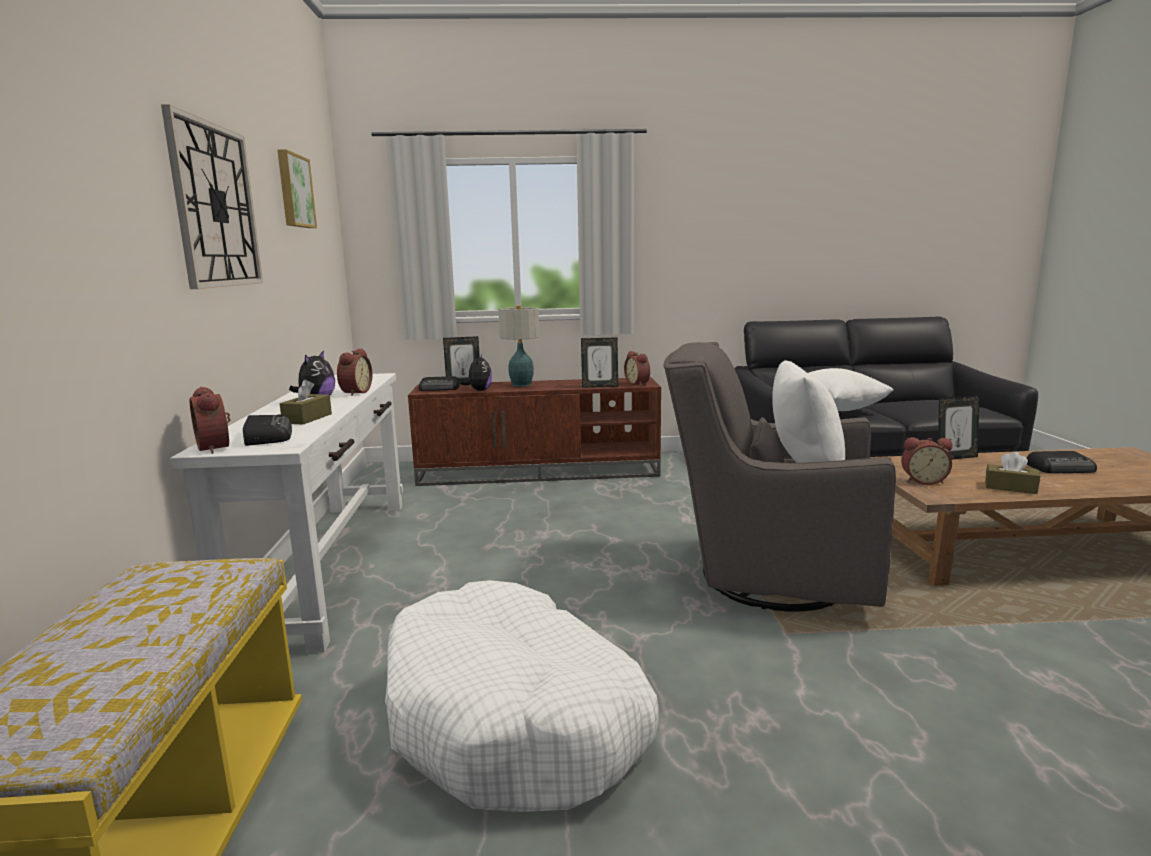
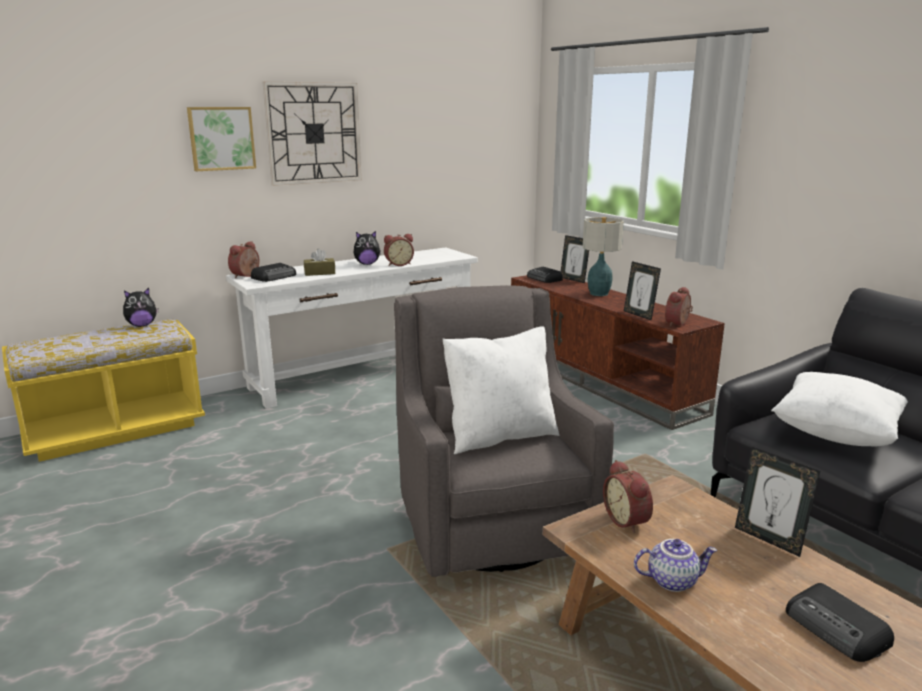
camera: 60 degrees right, 5 degrees up
(294, 191) = (440, 109): picture -> picture (221, 138)
(479, 390) = (555, 288): plush toy -> plush toy (142, 325)
(515, 719) = (227, 476): white dog bed -> none
(1010, 487) = (672, 580): brown tissue box -> teapot

